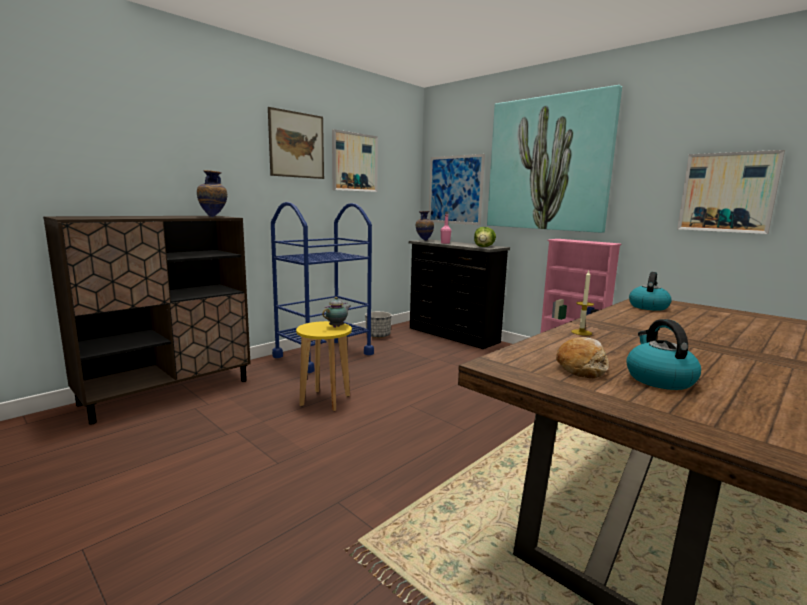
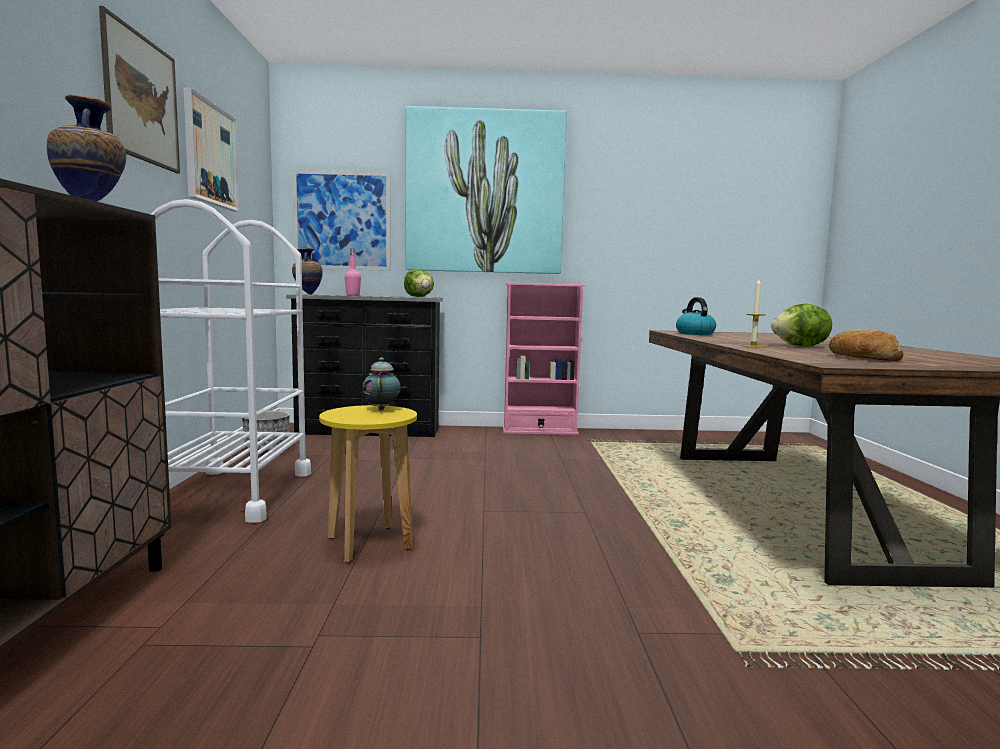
camera: 45 degrees left, 5 degrees down
(323, 355) = (232, 493): blue cart -> white cart
(637, 342) = (801, 347): none -> lettuce
(658, 379) = (909, 357): kettle -> none
(727, 192) = (669, 231): picture -> none

